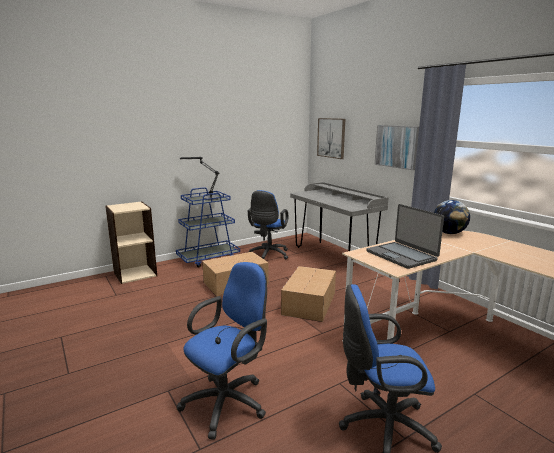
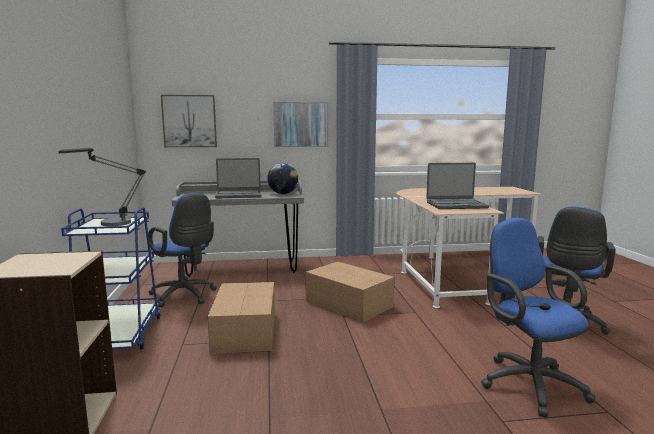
camera: 65 degrees left, 5 degrees down
(329, 199) = (238, 195): none -> laptop
(449, 233) = (408, 192): globe -> globe (283, 193)

